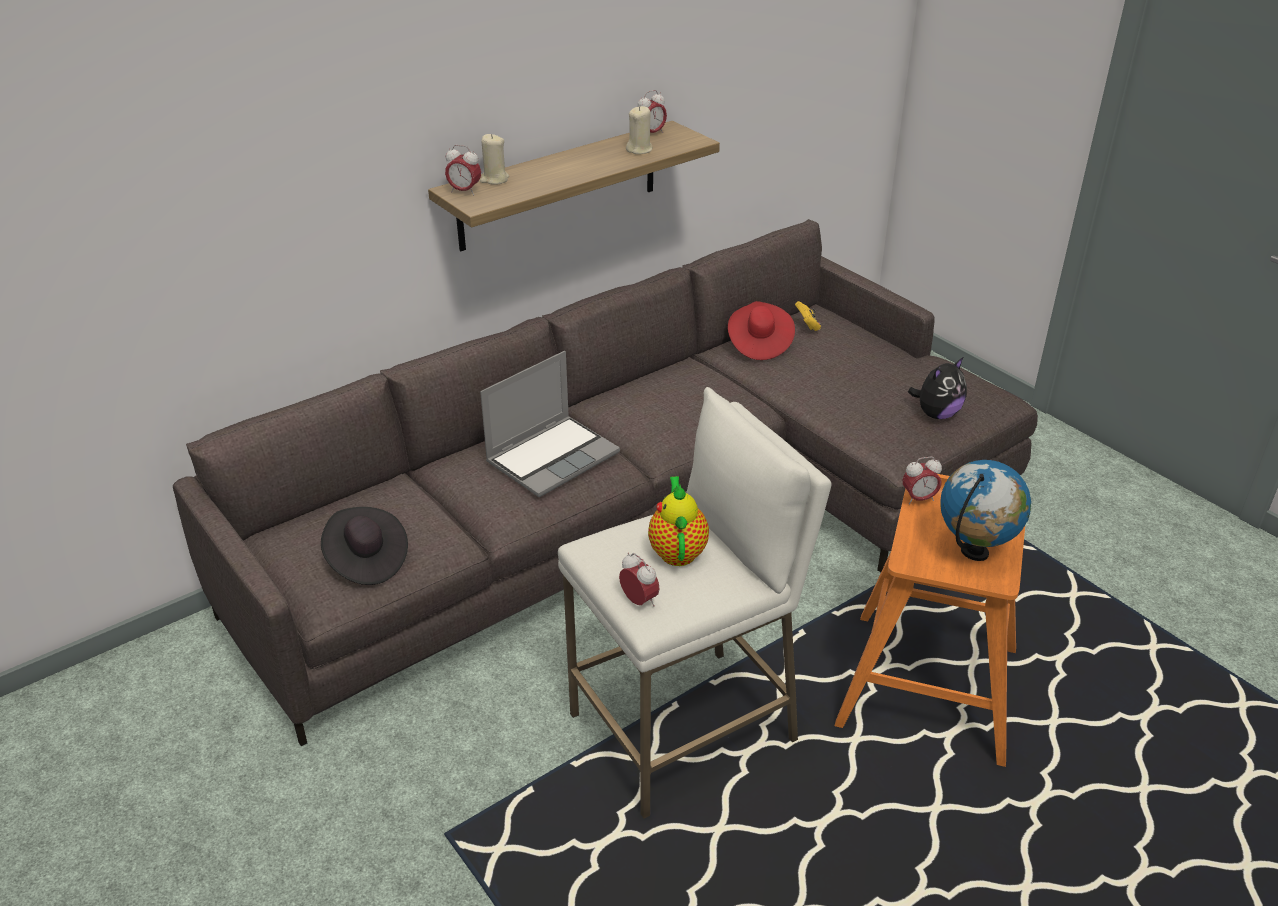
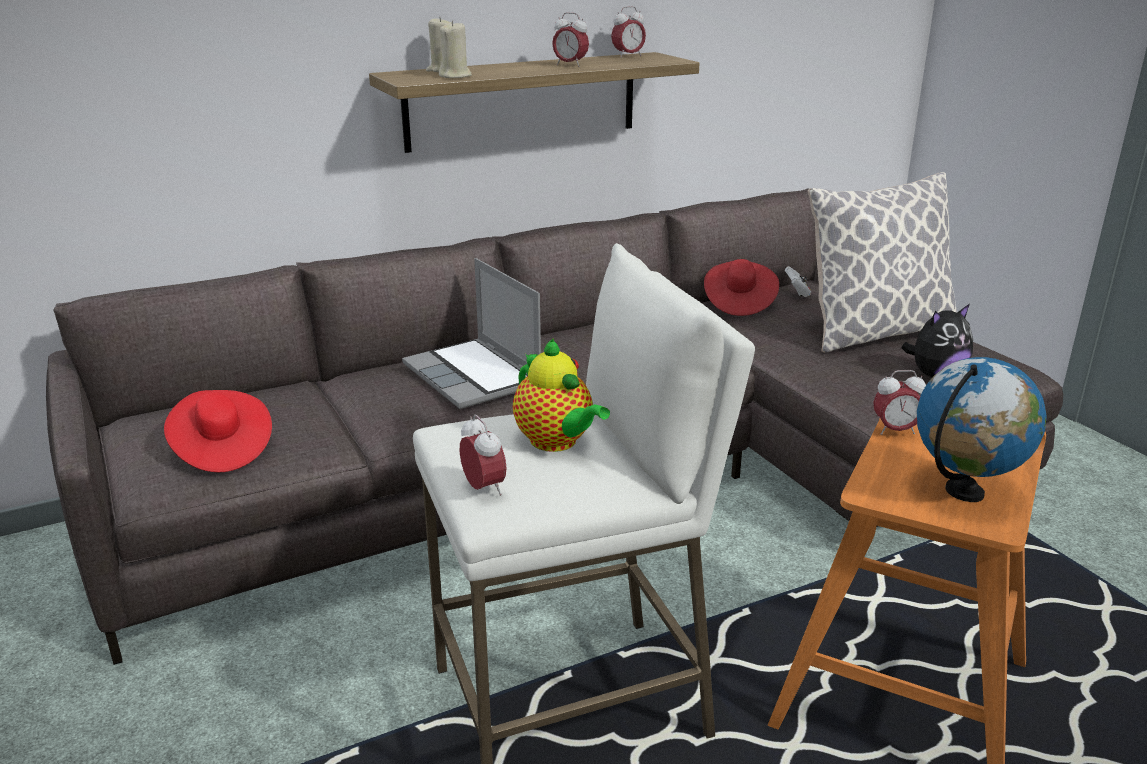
camera: 10 degrees right, 10 degrees down
(366, 561) = (221, 450): black hat -> red hat
(464, 191) = (404, 74): alarm clock -> alarm clock (570, 65)
(553, 457) = (474, 376): laptop -> laptop turned 90 degrees clockwise
(639, 149) = (609, 62): beige candle -> beige candle (455, 76)
(677, 550) = (556, 442): teapot -> teapot turned 135 degrees clockwise
(807, 325) = (797, 293): yellow game controller -> white game controller
(882, 369) = (876, 332): none -> pillow

